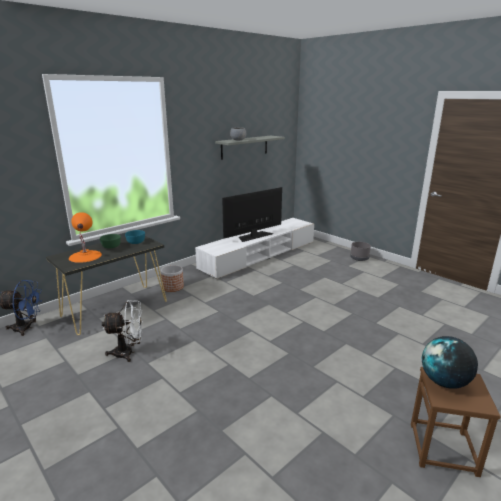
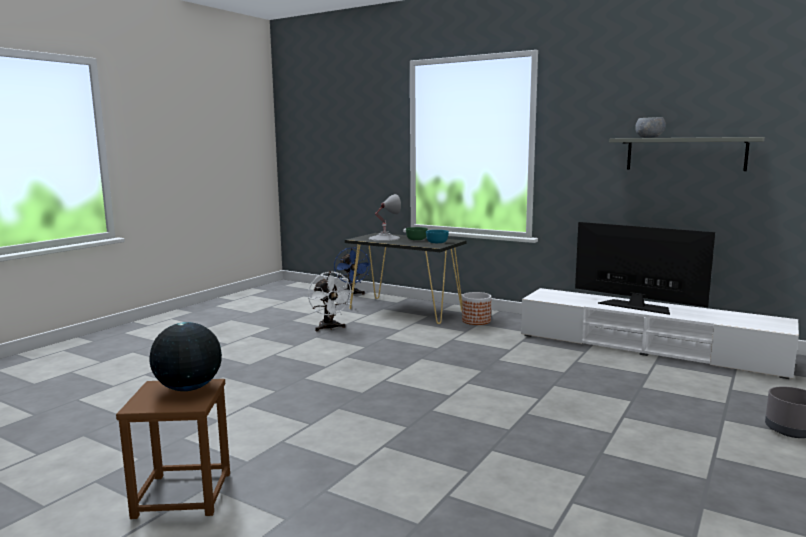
camera: 75 degrees right, 10 degrees down
(85, 256) = (384, 238): orange table lamp -> grey table lamp

